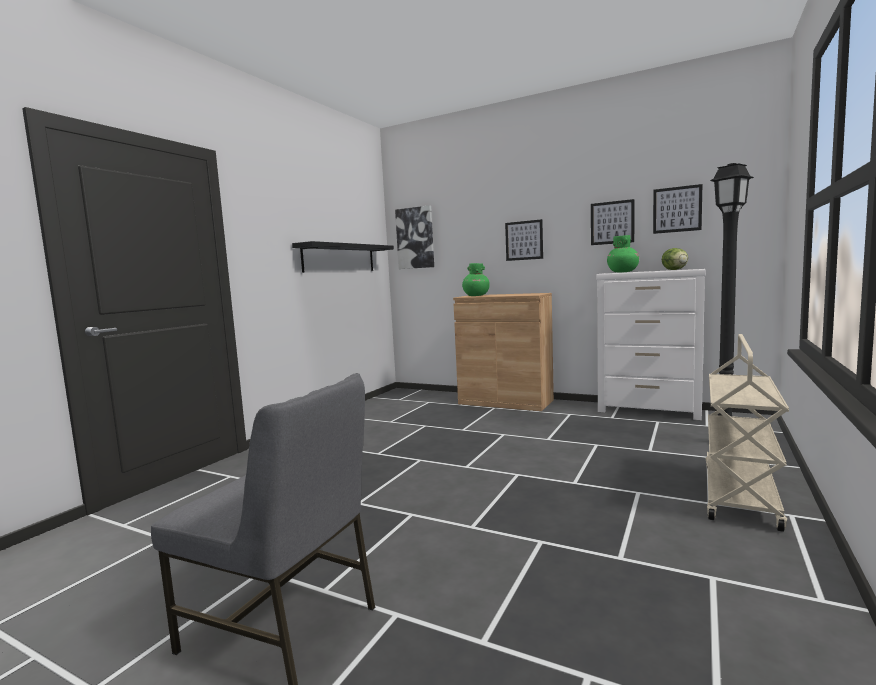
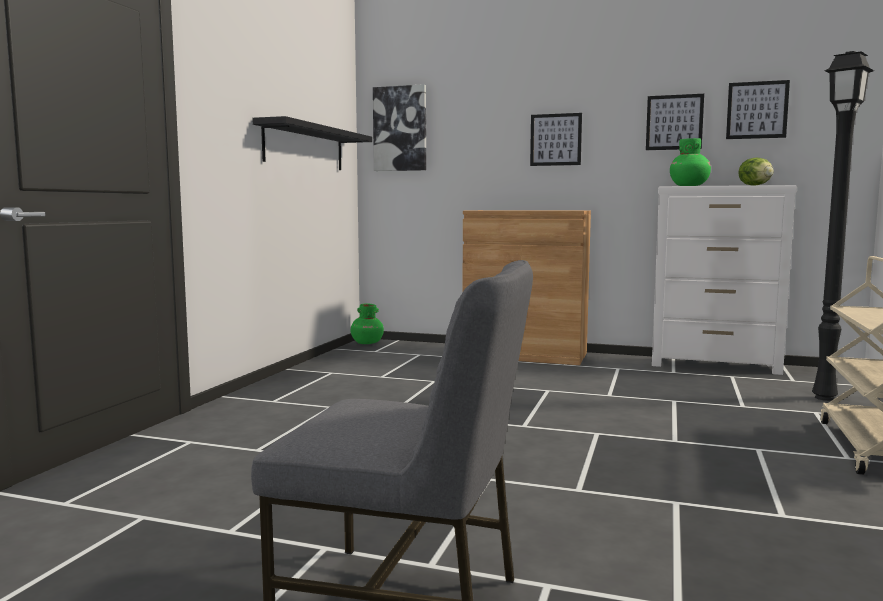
camera: 10 degrees left, 0 degrees up
(476, 296) = (492, 210): green vase -> green vase (367, 343)

